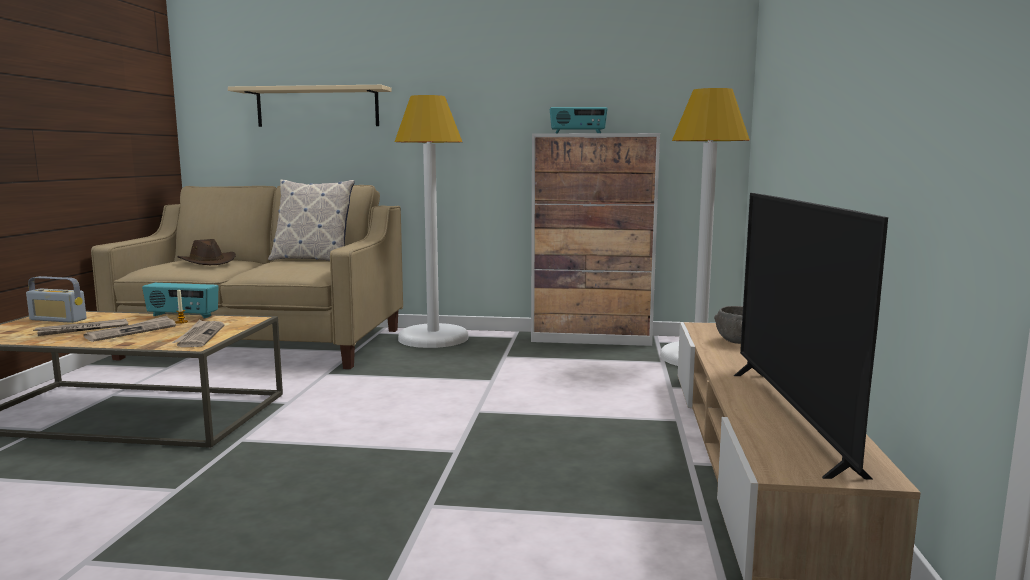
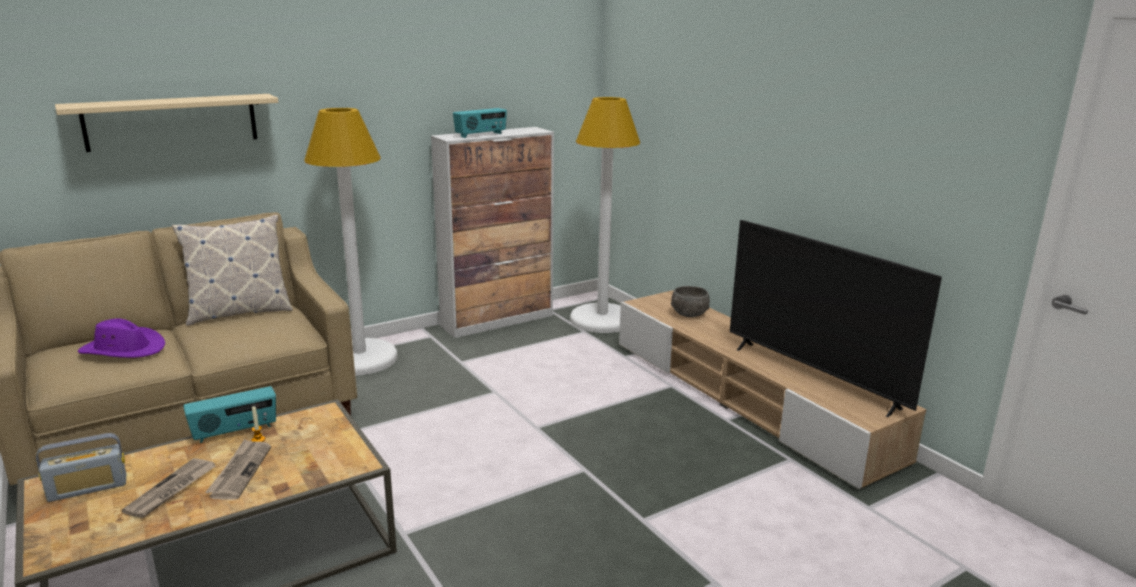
camera: 40 degrees left, 10 degrees up
(199, 336) = (332, 451): newspaper -> none
(208, 262) = (123, 349): brown hat -> purple hat

